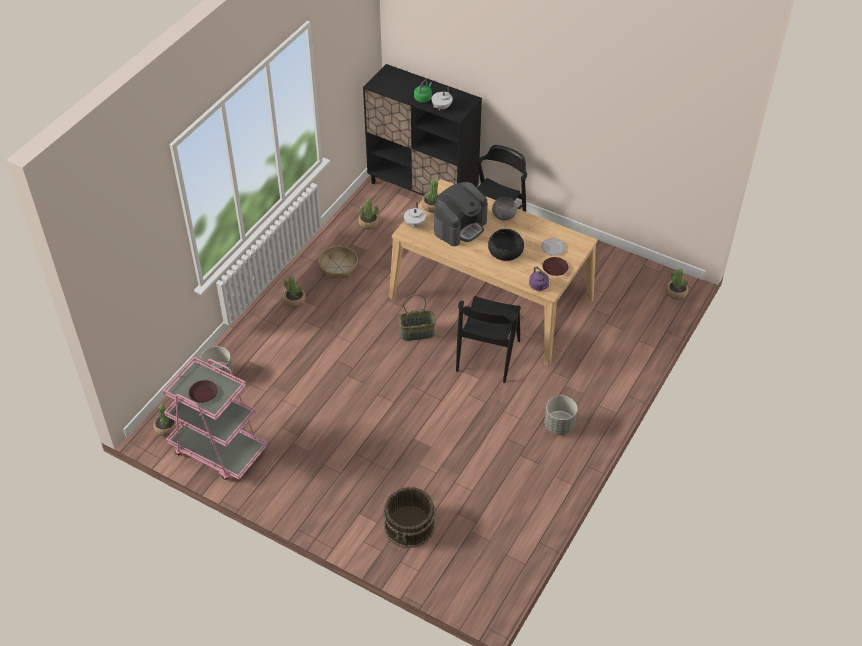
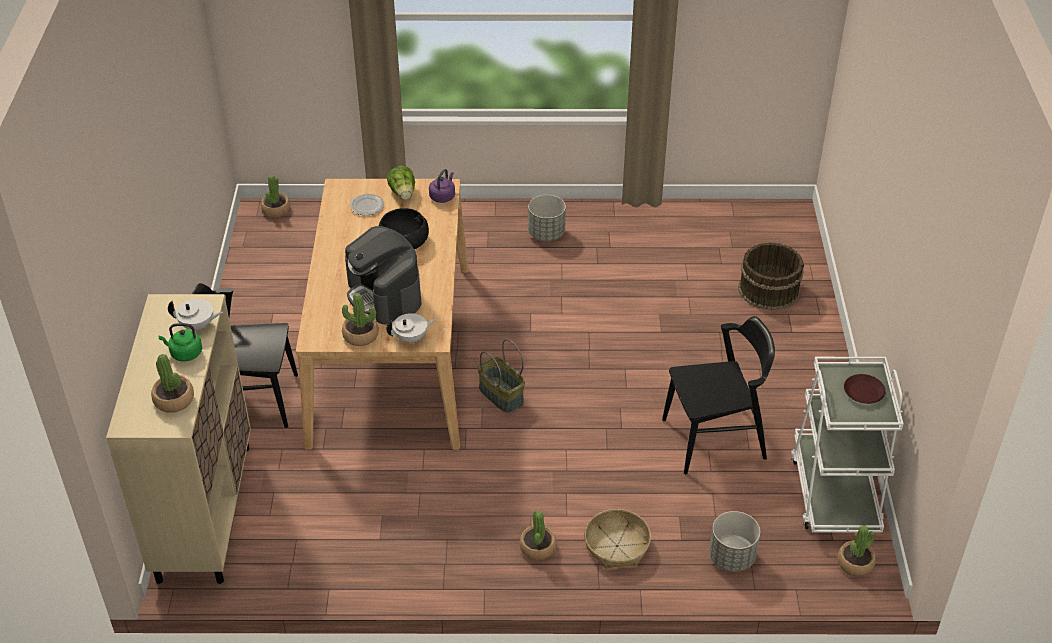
camera: 120 degrees left, 5 degrees down
(218, 450) = (834, 491): pink cart -> white cart
(338, 267) = (437, 531): basket -> basket (616, 546)
(369, 223) = (321, 540): potted plant -> potted plant (174, 399)
(423, 189) = (204, 511): black cabinet -> beige cabinet
(460, 226) = (384, 295): coffee machine -> coffee machine turned 135 degrees counterclockwise
(487, 356) = (490, 320): black chair -> black chair (714, 439)
(503, 216) = (335, 265): grey bowl -> none
(555, 269) = (403, 194): brown plate -> lettuce

